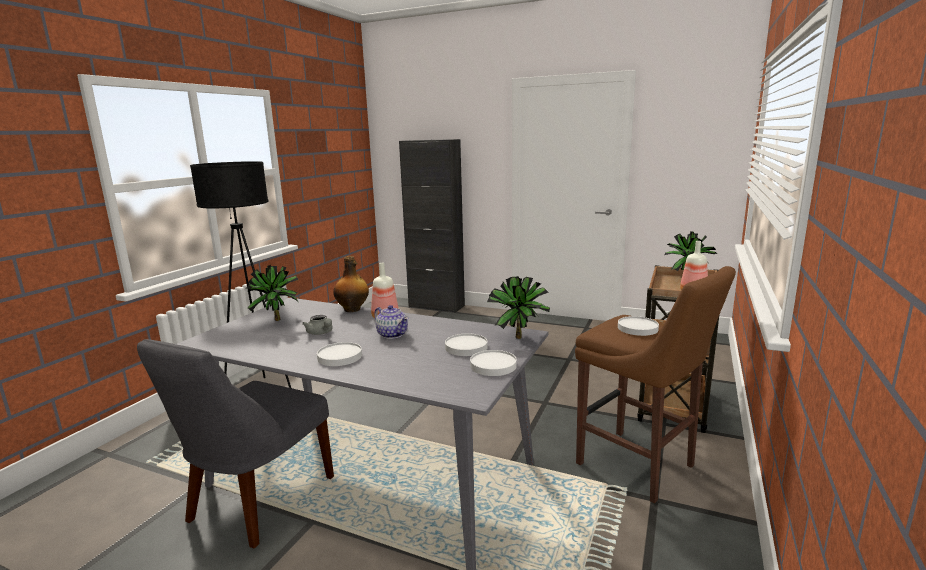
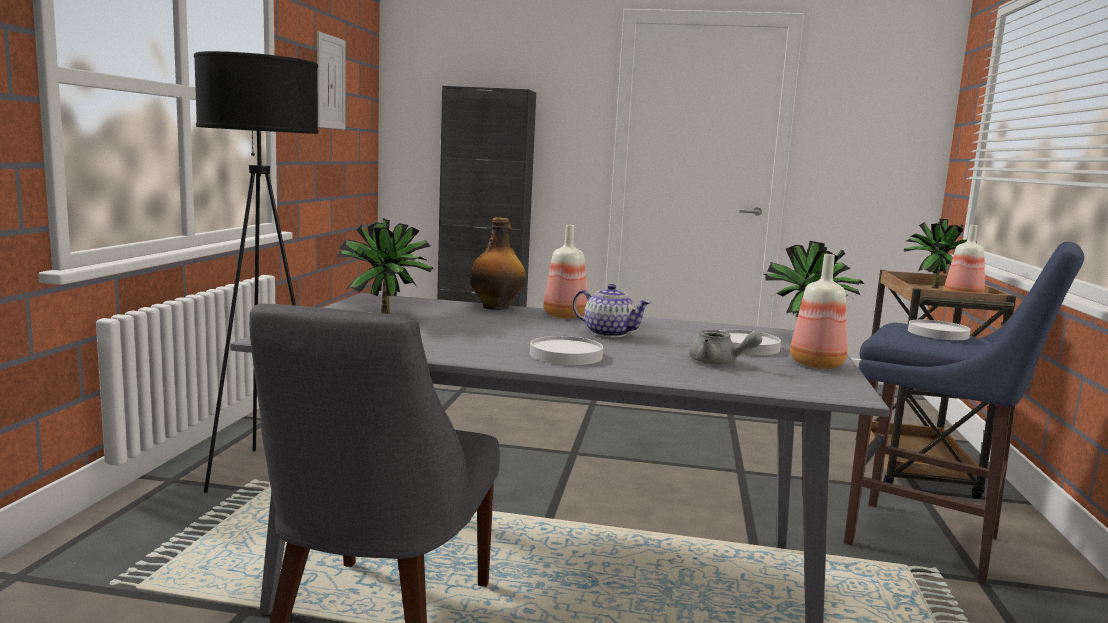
camera: 15 degrees left, 5 degrees down
(321, 333) = (487, 330): grey teapot -> grey teapot (719, 363)
(325, 148) = (331, 82): none -> picture
(493, 365) = (818, 364): white plate -> bottle
(640, 467) = (931, 543): brown stool -> blue stool

